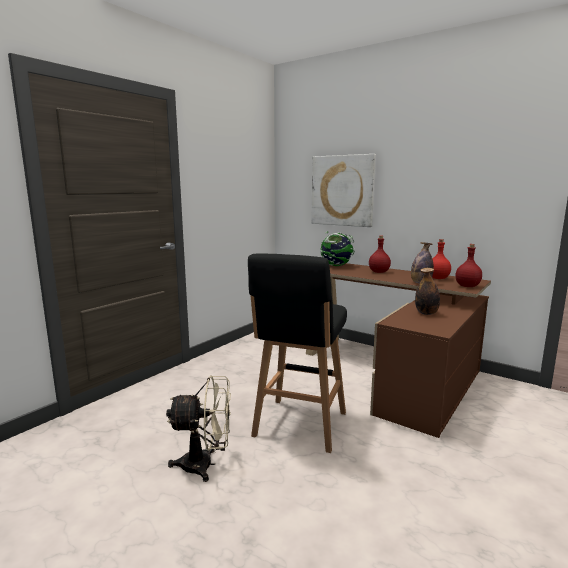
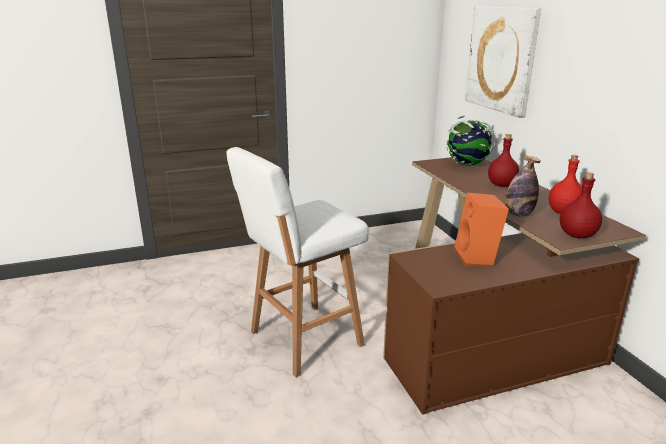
camera: 35 degrees right, 10 degrees up
(205, 465) = (190, 340): beige fan -> none
(299, 426) = (302, 340): black stool -> white stool
(426, 313) = (478, 258): bottle -> orange speaker

